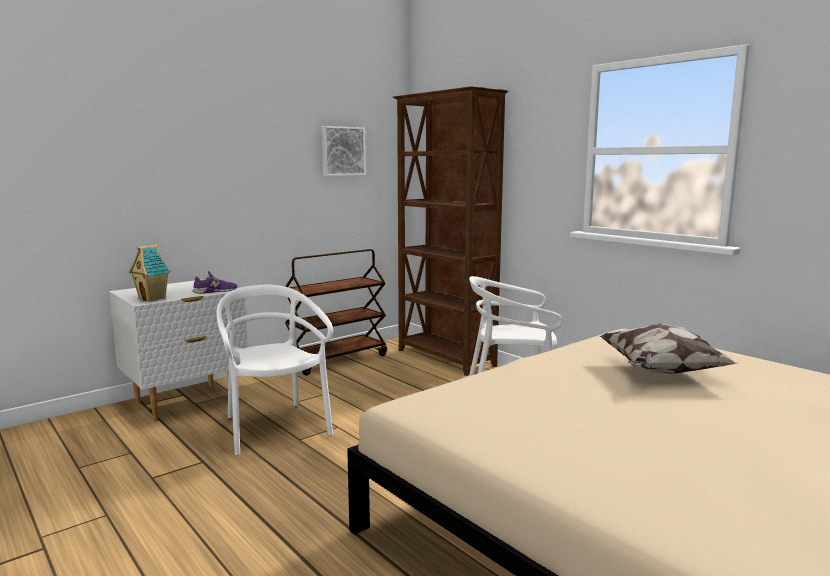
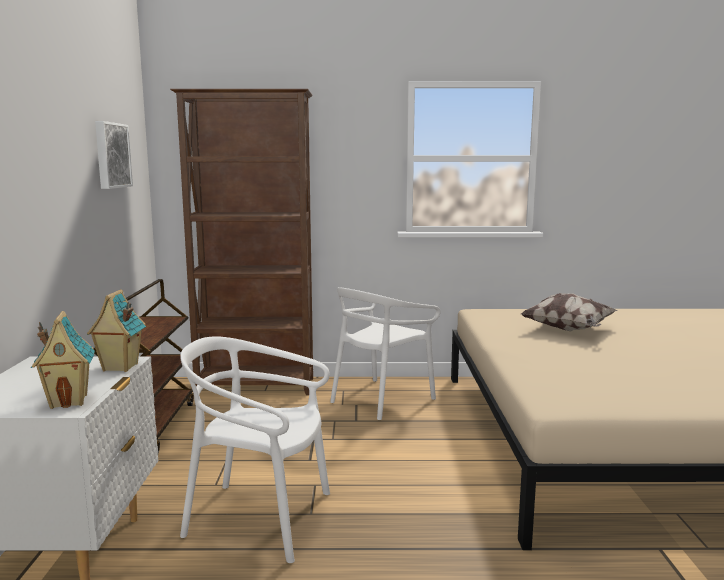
camera: 50 degrees left, 0 degrees up
(215, 291) = (119, 367): purple shoe -> toy house

